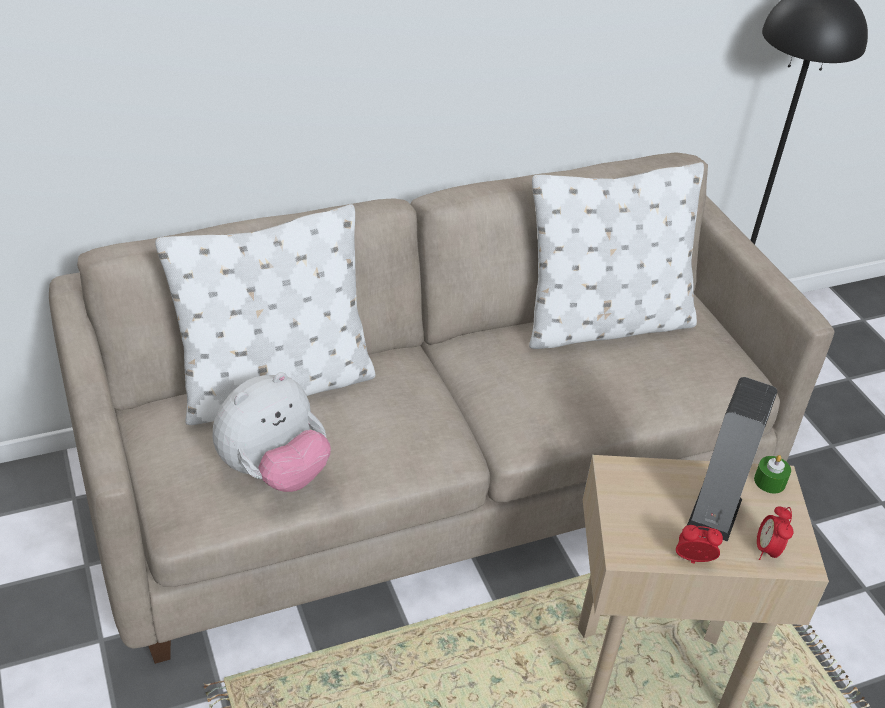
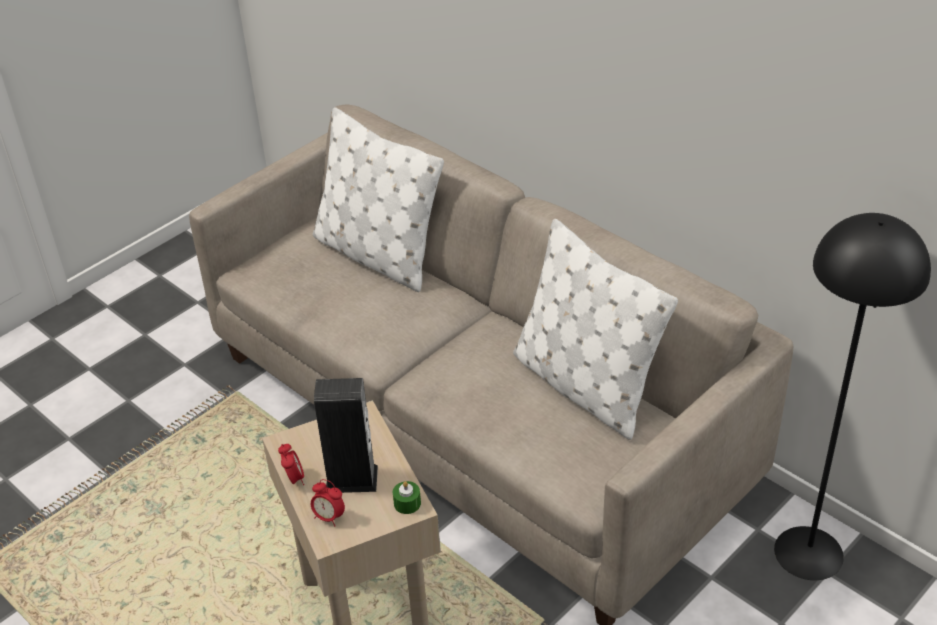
camera: 70 degrees right, 0 degrees up
(273, 472) = (300, 286): plush toy -> none
(767, 550) = (329, 517): alarm clock -> alarm clock turned 135 degrees counterclockwise

